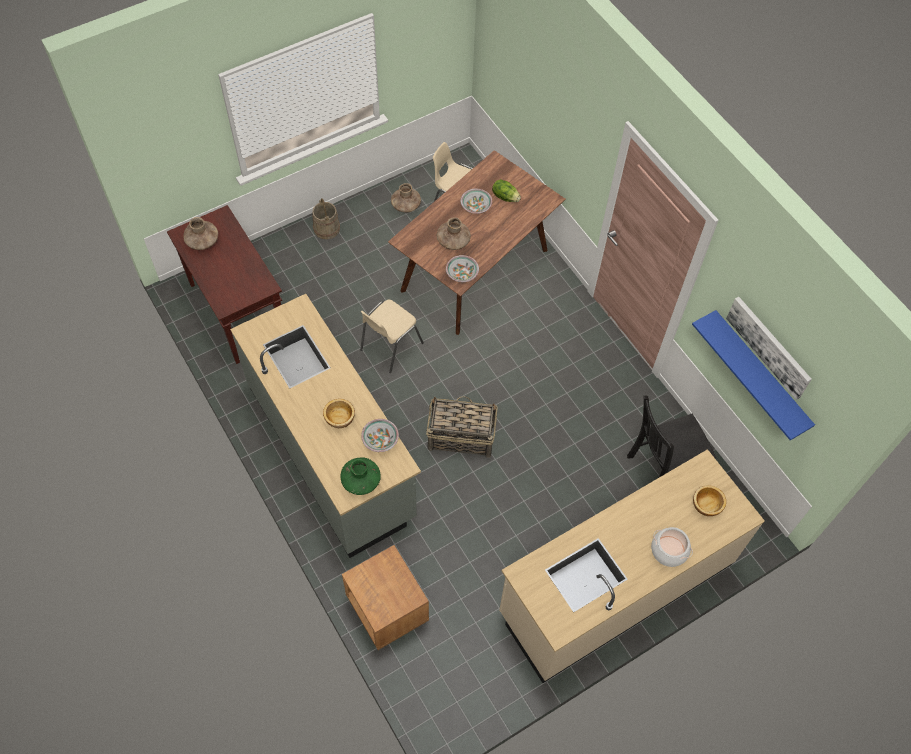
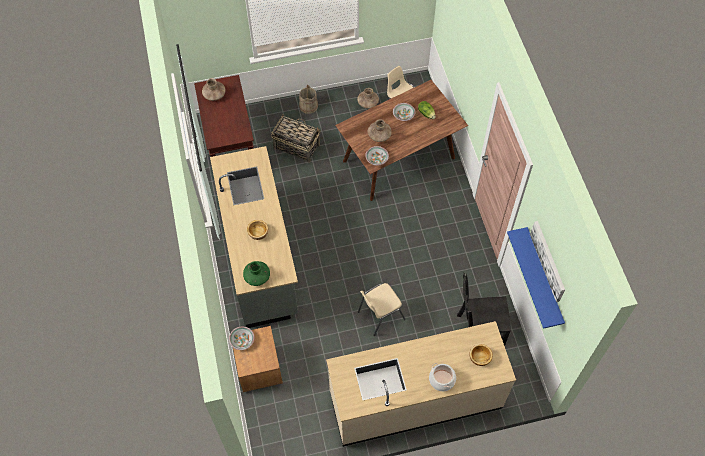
camera: 20 degrees right, 0 degrees up
(380, 439) = (279, 254): bowl -> bowl (242, 340)
(390, 347) = (322, 197): beige chair -> beige chair (379, 315)
(460, 436) = (347, 270): basket -> basket (296, 146)

